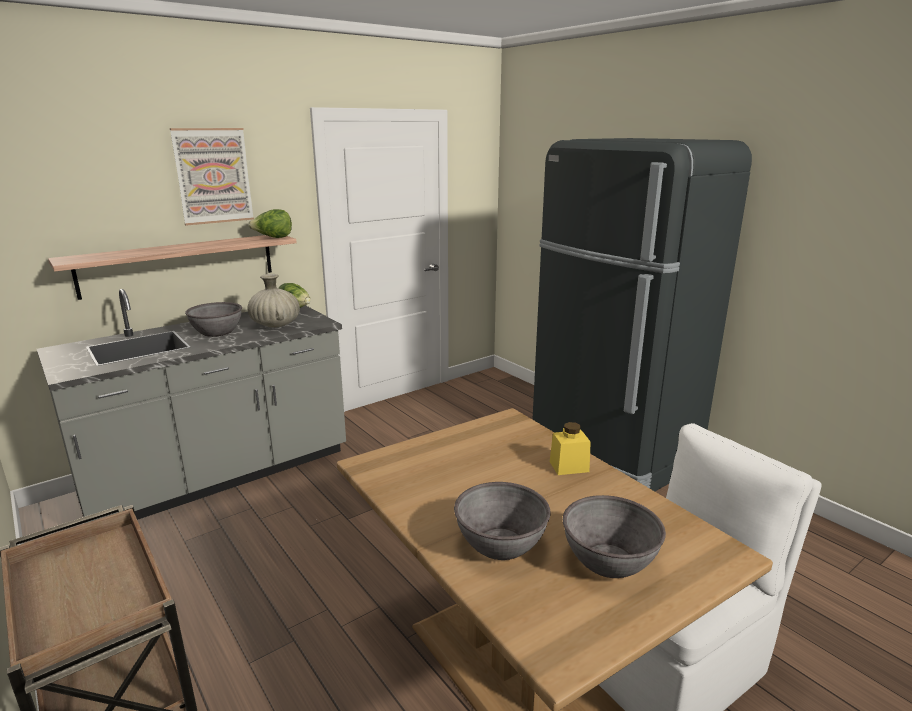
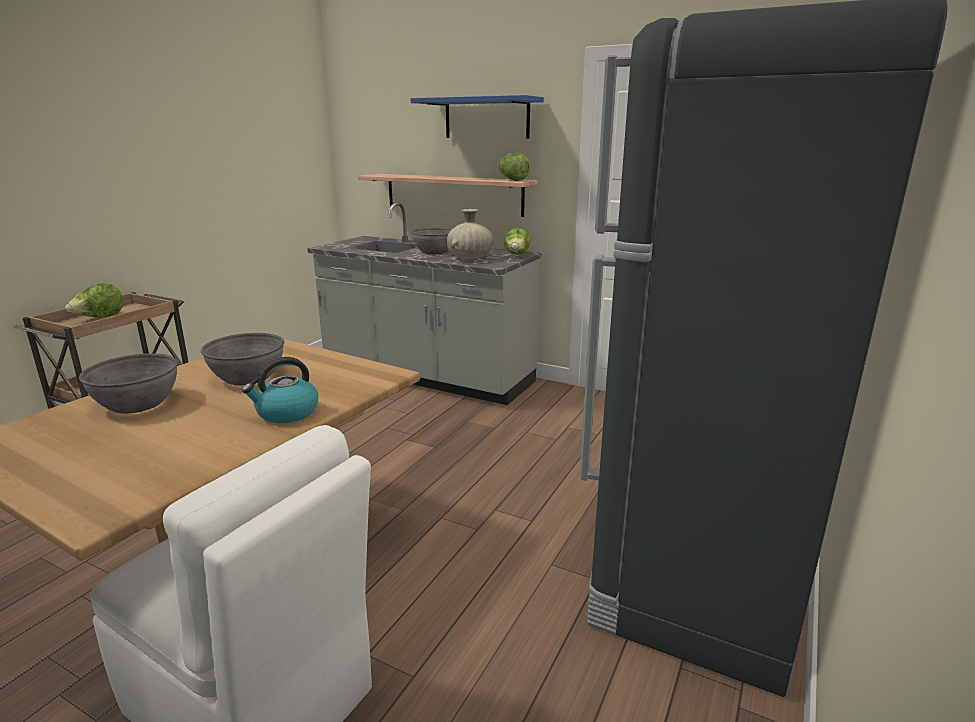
camera: 65 degrees right, 0 degrees up
(81, 592) = (100, 318): none -> lettuce
(213, 176) = (486, 118): picture -> blue shelf
(569, 466) = (286, 413): yellow jar -> kettle
(609, 560) = (100, 450): grey bowl -> grey bowl (248, 377)

